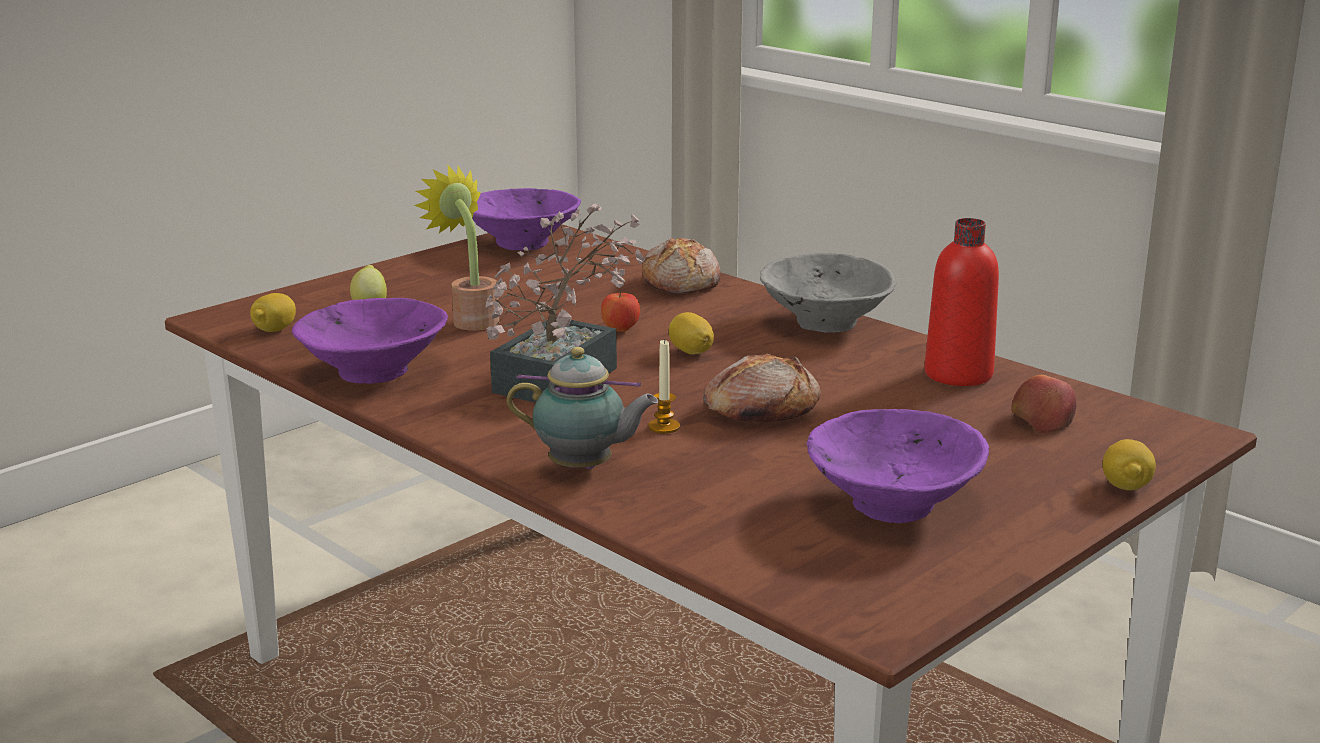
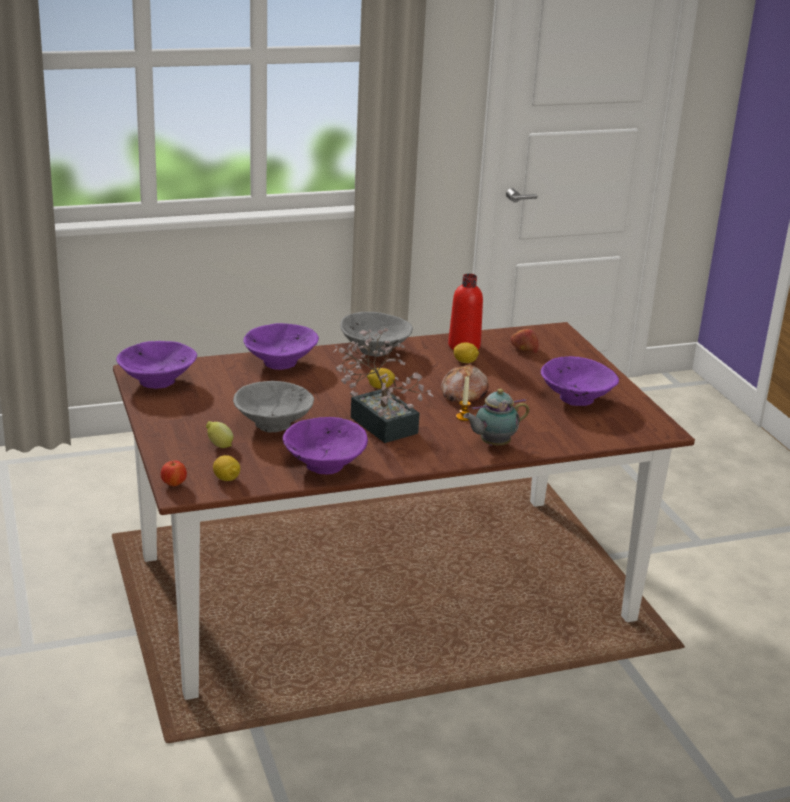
camera: 65 degrees left, 5 degrees up
(470, 320) = (273, 424): potted plant -> grey bowl
(584, 468) = (492, 444): teapot -> teapot turned 150 degrees counterclockwise
(620, 330) = (333, 394): apple -> apple (174, 484)
(682, 283) = (280, 362): bread -> purple bowl
(1125, 486) = (593, 357): lemon -> lemon (465, 362)

